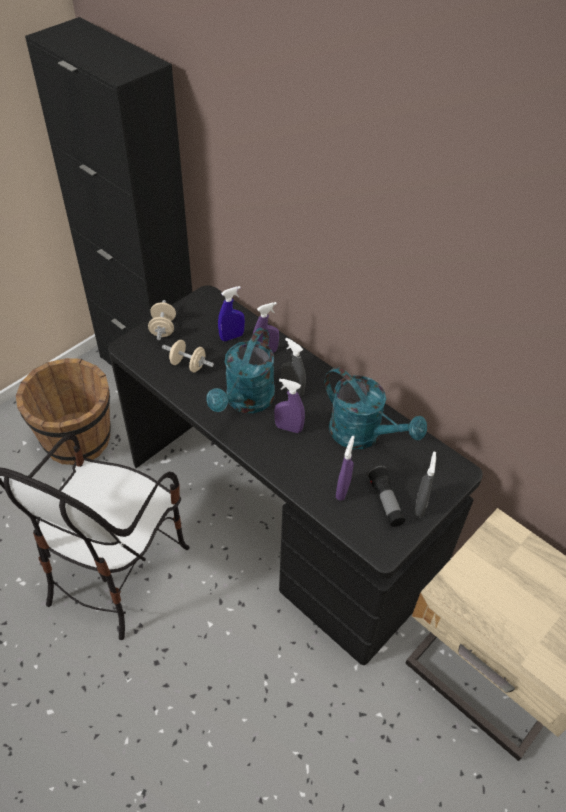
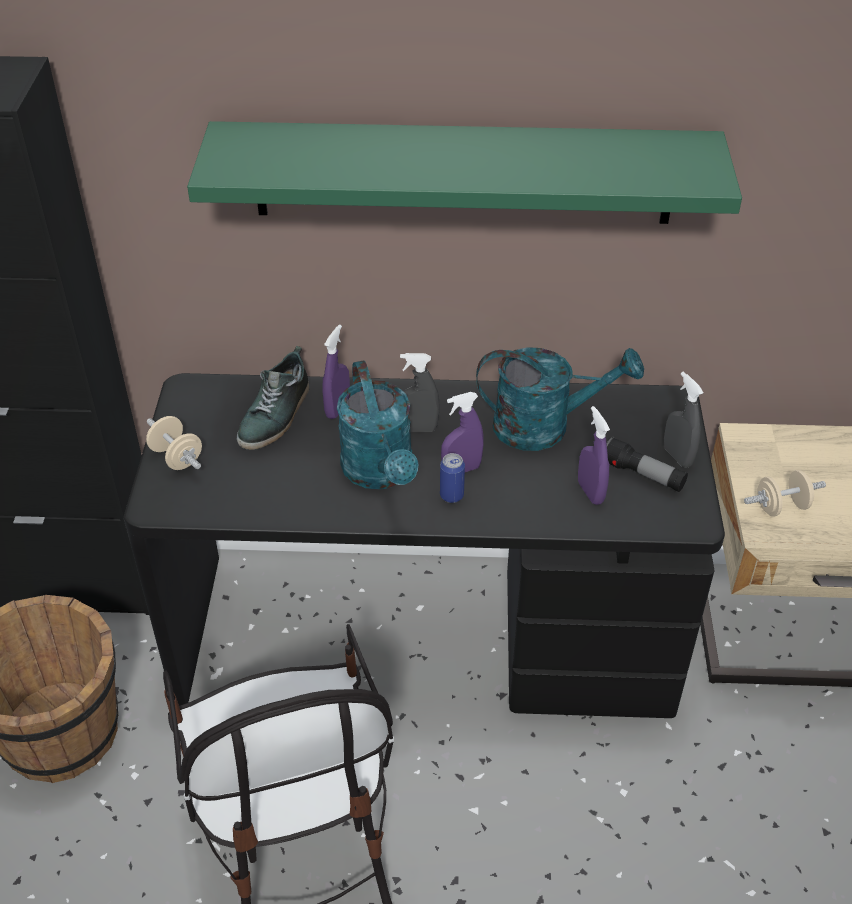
camera: 40 degrees left, 5 degrees down
(188, 365) = (261, 477): beige dumbbell -> beige dumbbell (781, 507)
(232, 337) = (276, 415): blue spray bottle -> shoe
(267, 438) = (451, 495): none -> can
(371, 243) = (463, 173): none -> green shelf

